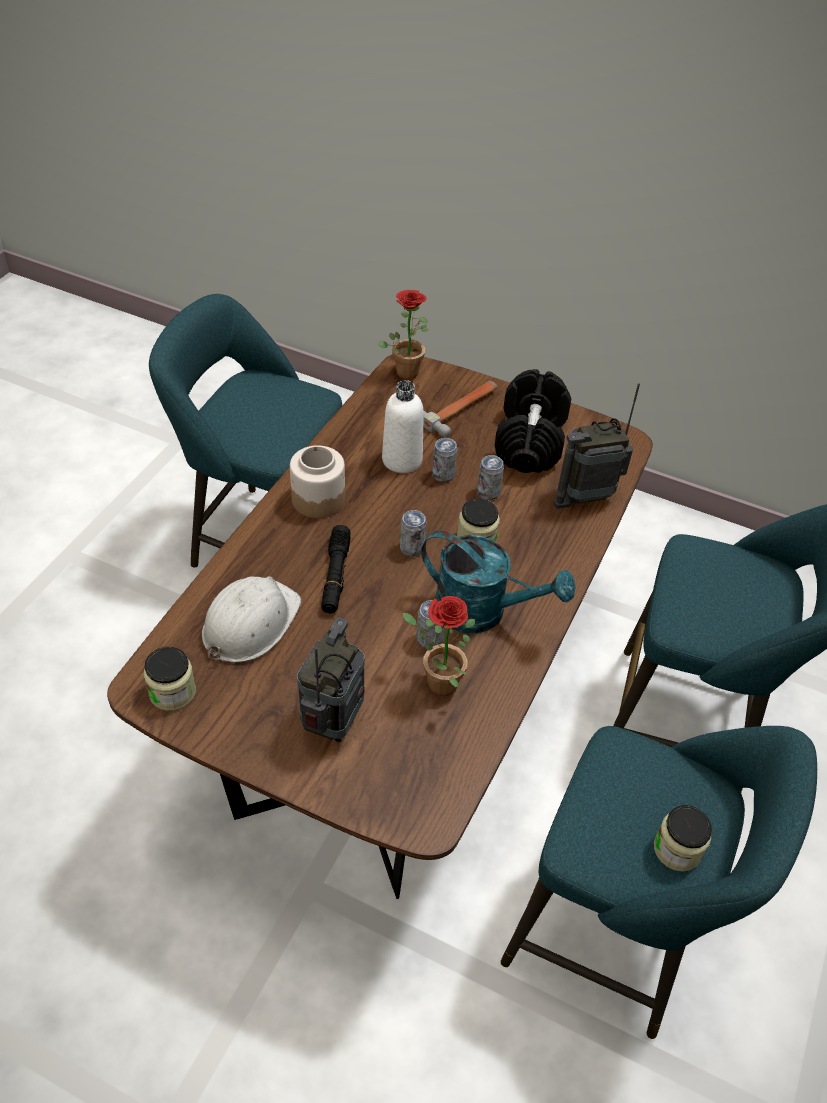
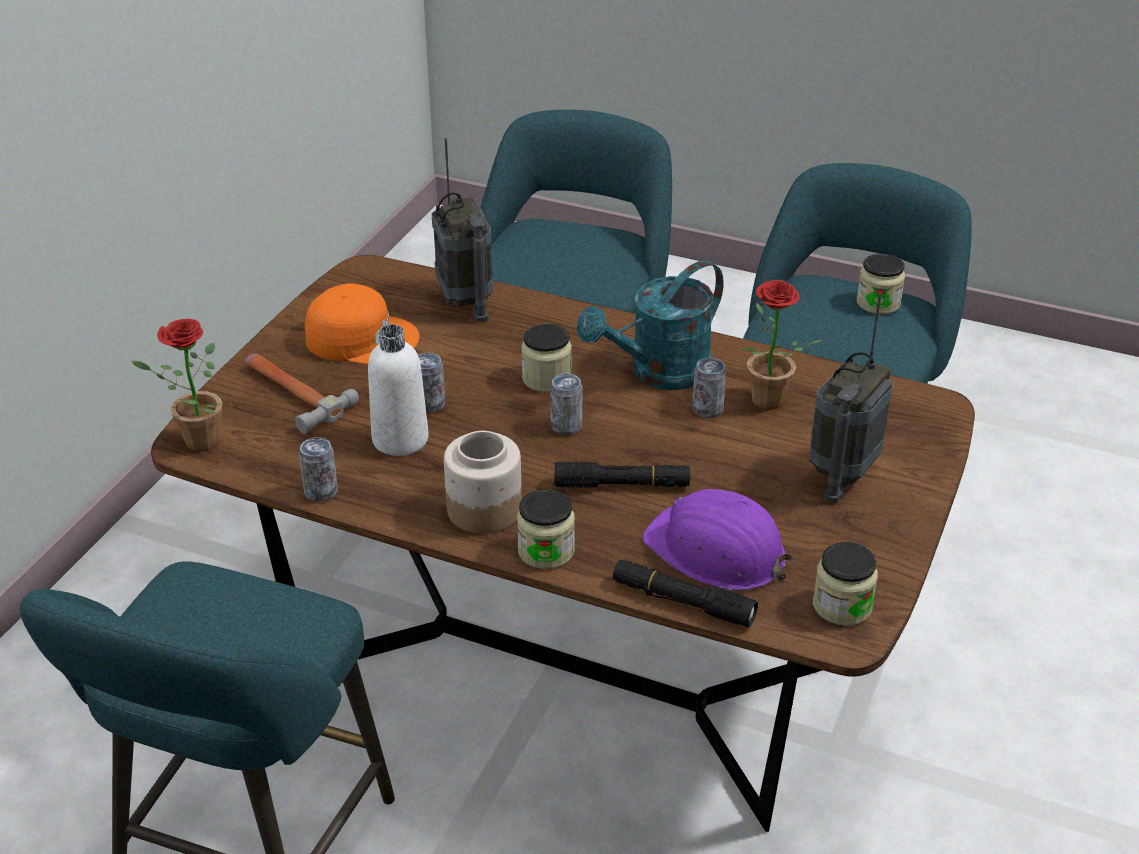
camera: 90 degrees left, 10 degrees down
(200, 597) = (682, 602): none -> black flashlight
(249, 623) = (716, 551): white hard hat -> purple hard hat
(268, 529) = (546, 551): none -> jar
(333, 722) = (842, 473): radio -> radio turned 75 degrees counterclockwise
(483, 612) = (659, 374): turquoise watering can -> turquoise watering can turned 150 degrees counterclockwise
(488, 492) = (461, 370): can -> can (321, 492)
(530, 440) = (361, 337): black dumbbell -> orange cap

